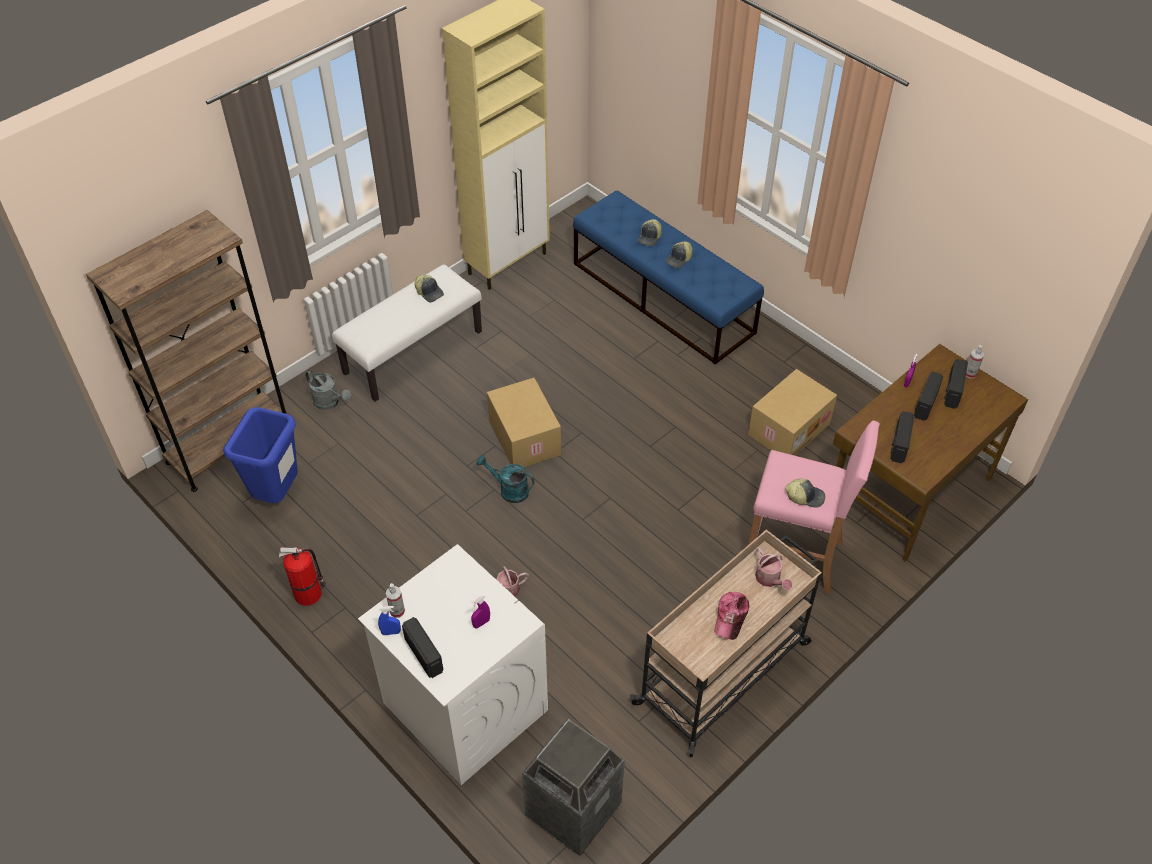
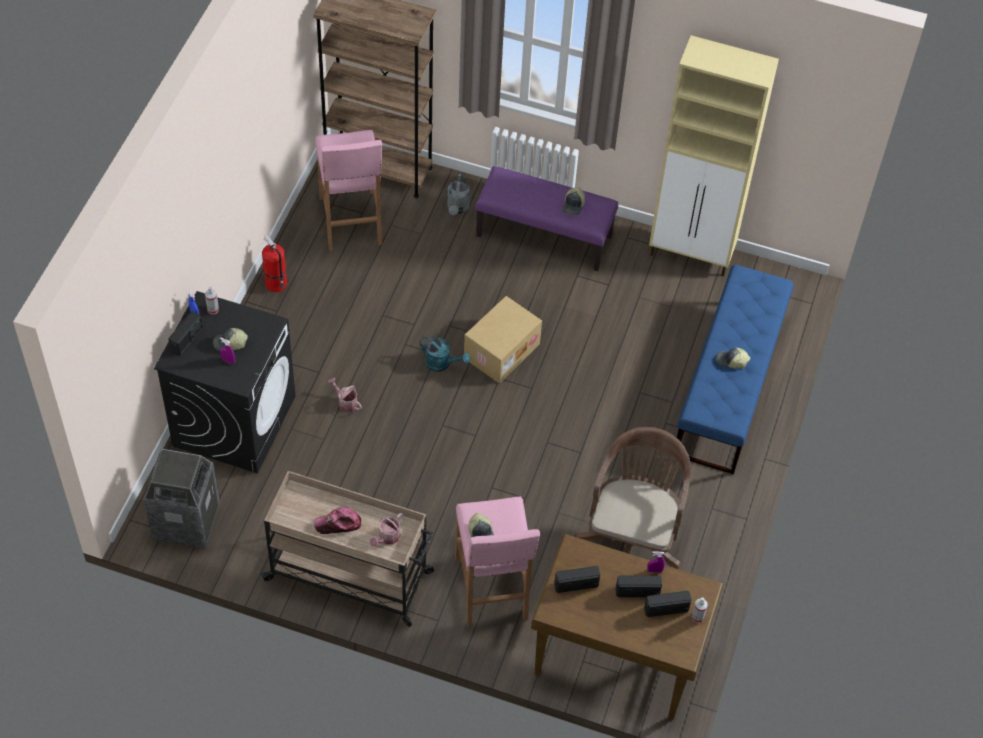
camera: 60 degrees right, 5 degrees up
(277, 495) = (351, 221): blue trash can -> pink stool
(413, 352) = (544, 236): white bench -> purple bench
(464, 706) = (234, 420): white washing machine -> black washing machine
(509, 490) = (442, 364): turquoise watering can -> turquoise watering can turned 120 degrees clockwise
(650, 237) = (744, 329): cap -> cap (230, 343)
(788, 428) = (632, 538): cardboard box -> brown office chair

